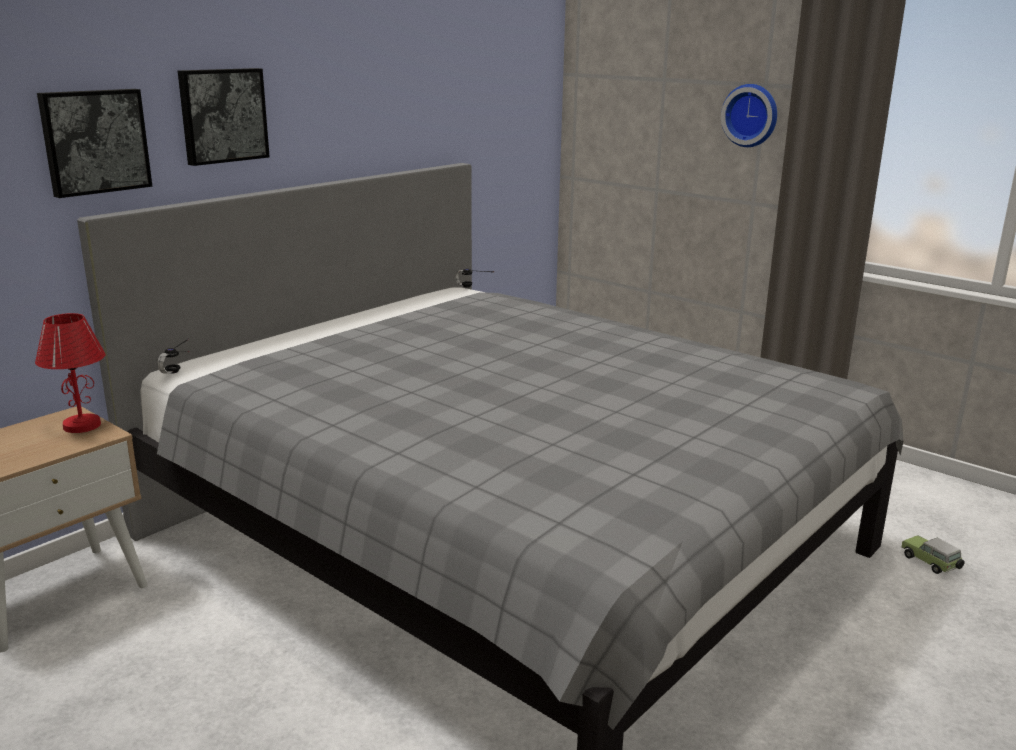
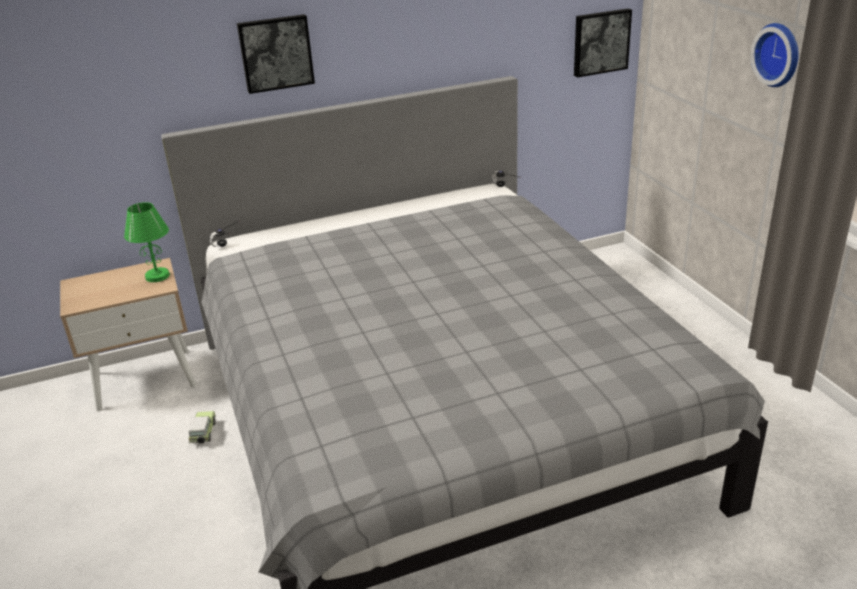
camera: 30 degrees right, 10 degrees up
(81, 425) = (157, 276): red table lamp -> green table lamp
(94, 141) = (174, 80): picture -> picture (600, 42)
(931, 564) = (784, 541): toy car -> toy car (203, 434)

